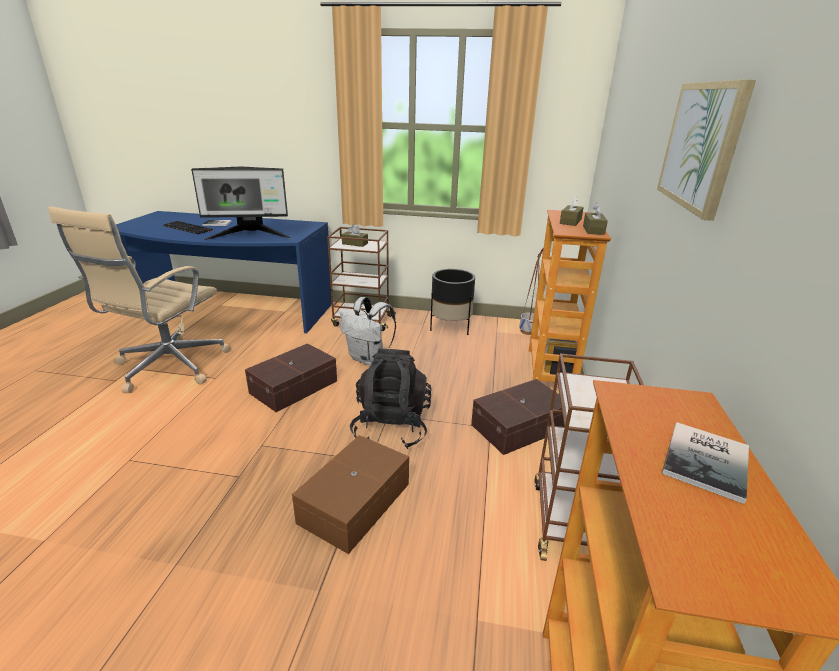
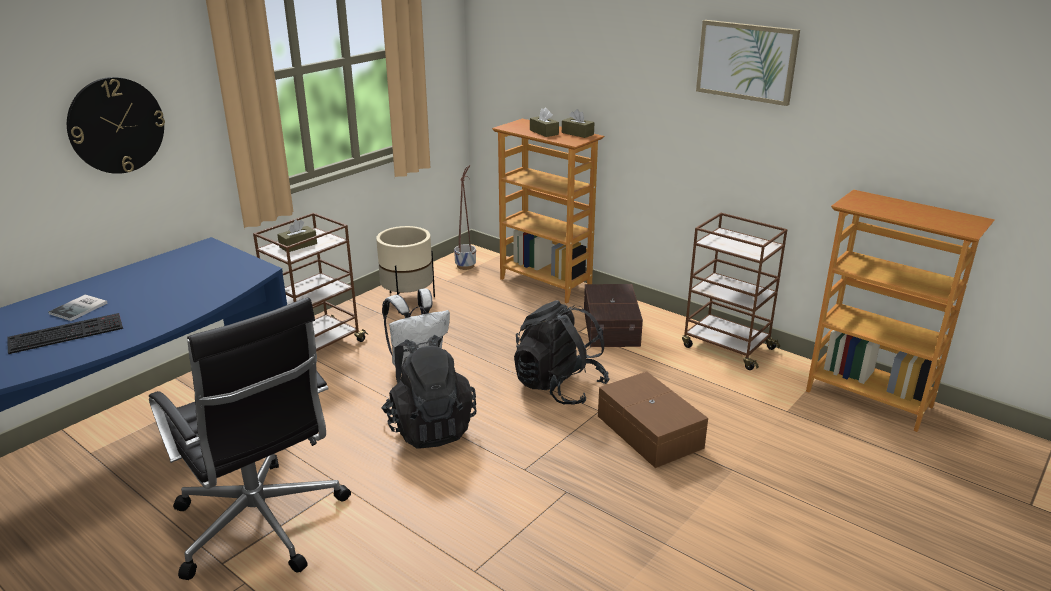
camera: 60 degrees left, 0 degrees up
(168, 367) = (261, 525): beige office chair -> black office chair
(249, 236) = (200, 293): monitor -> none
(281, 133) = (116, 125): none -> wall clock
(295, 387) = (429, 427): brown storage box -> black backpack
(450, 328) = (408, 300): black planter -> beige planter
(709, 461) = (906, 207): book -> none

